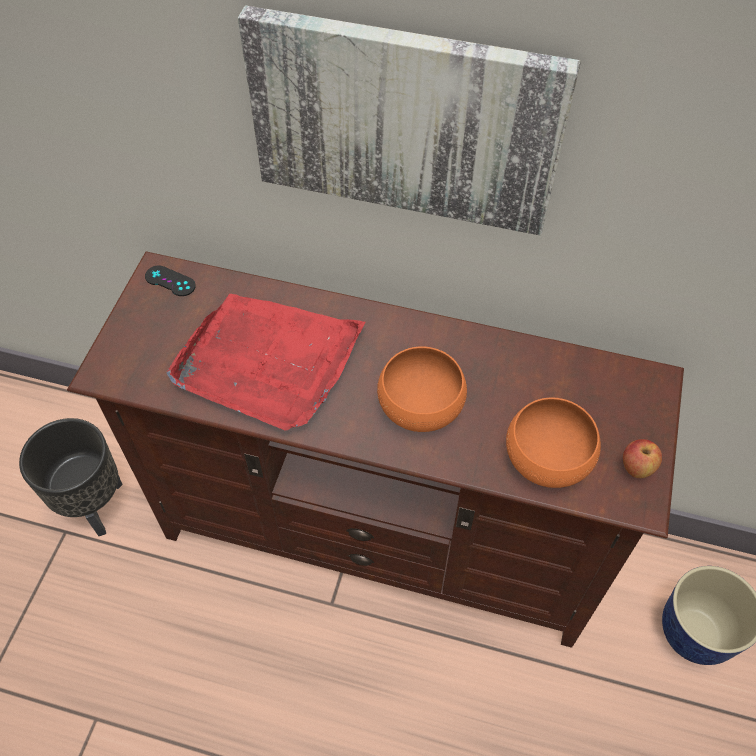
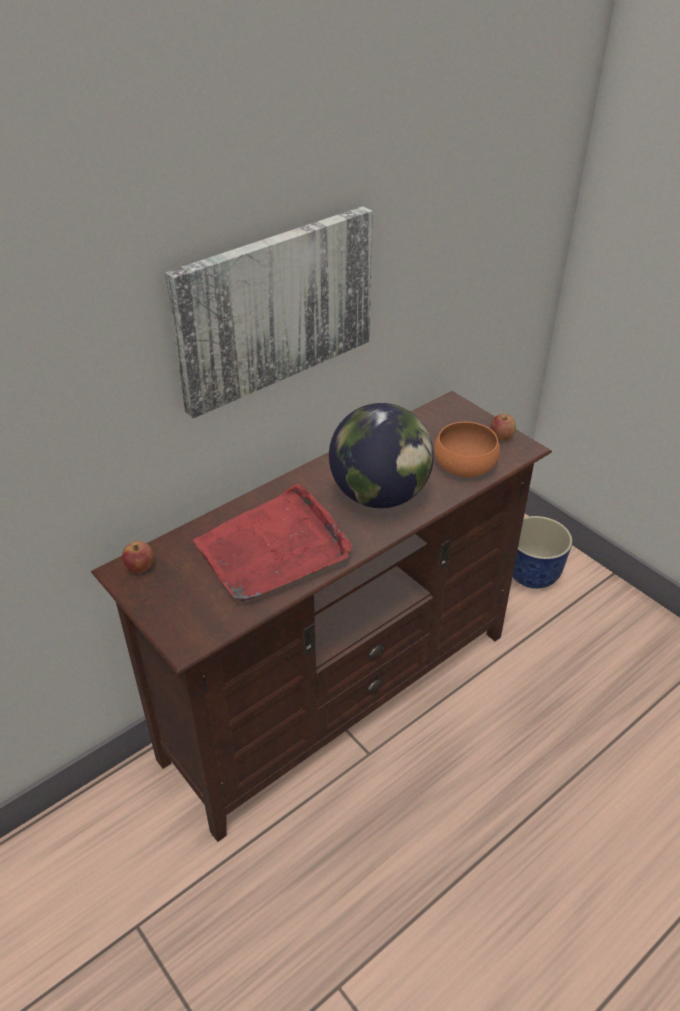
camera: 55 degrees left, 15 degrees down
(96, 506) = (134, 885): black planter -> none
(170, 281) = (140, 568): black game controller -> apple
(421, 404) = (379, 496): orange bowl -> globe

